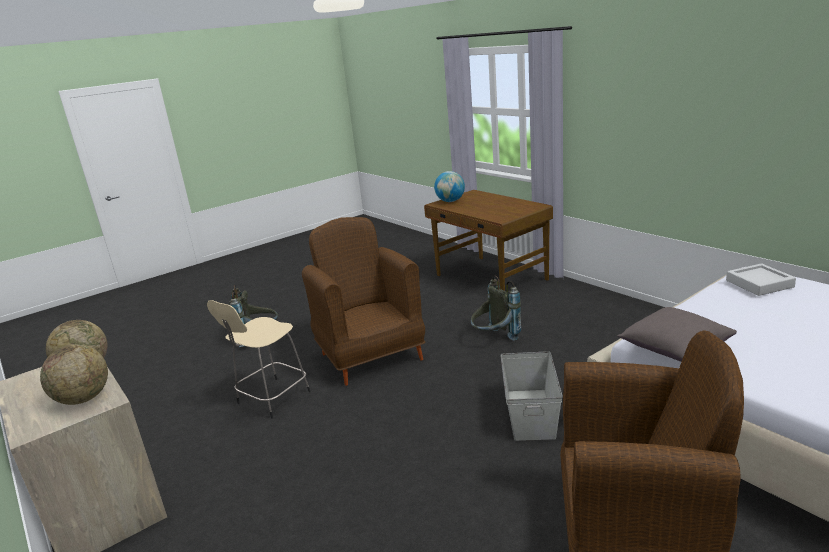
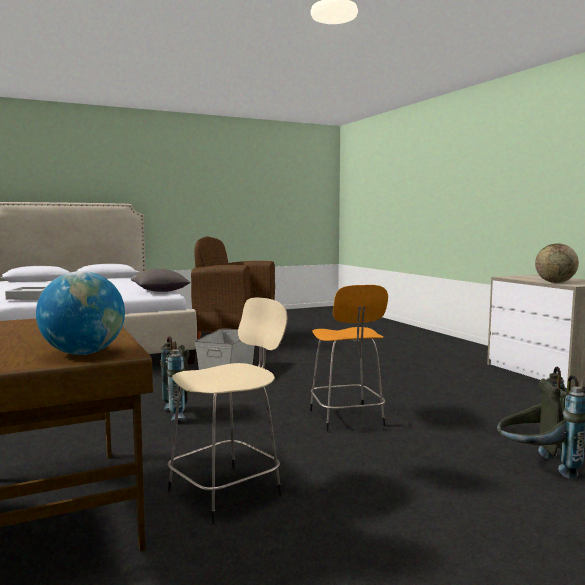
camera: 170 degrees left, 15 degrees down
(83, 399) = (526, 278): globe -> none
(272, 399) = (454, 401): beige stool -> beige stool (228, 491)
(371, 356) = (346, 419): brown armchair -> orange stool

